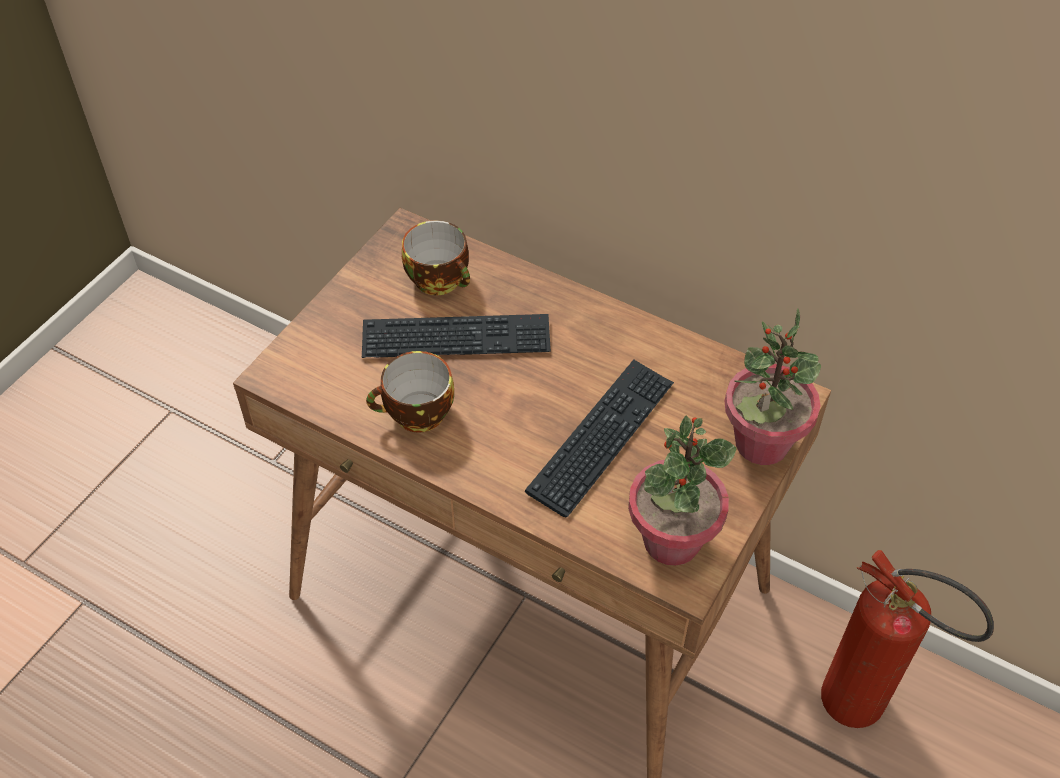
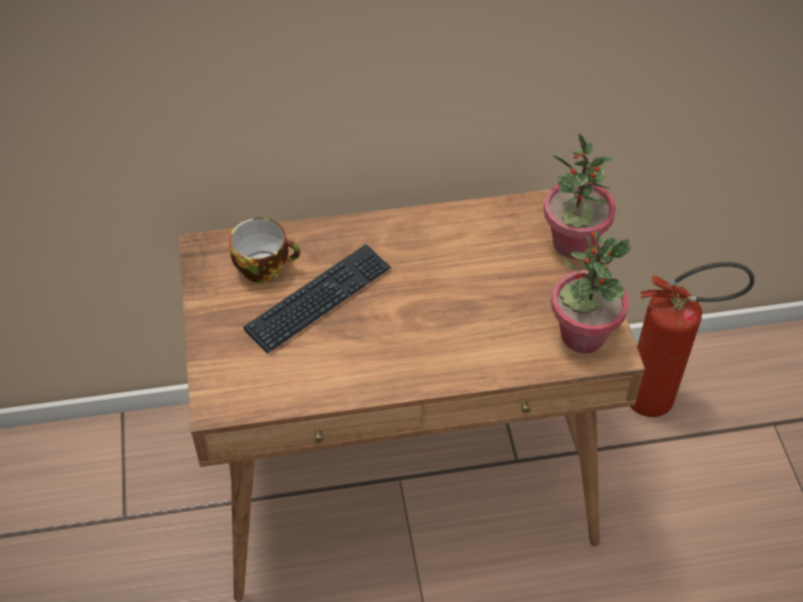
camera: 40 degrees left, 0 degrees up
(416, 415) = (347, 366): cup -> none
(601, 438) = (479, 302): keyboard -> none

